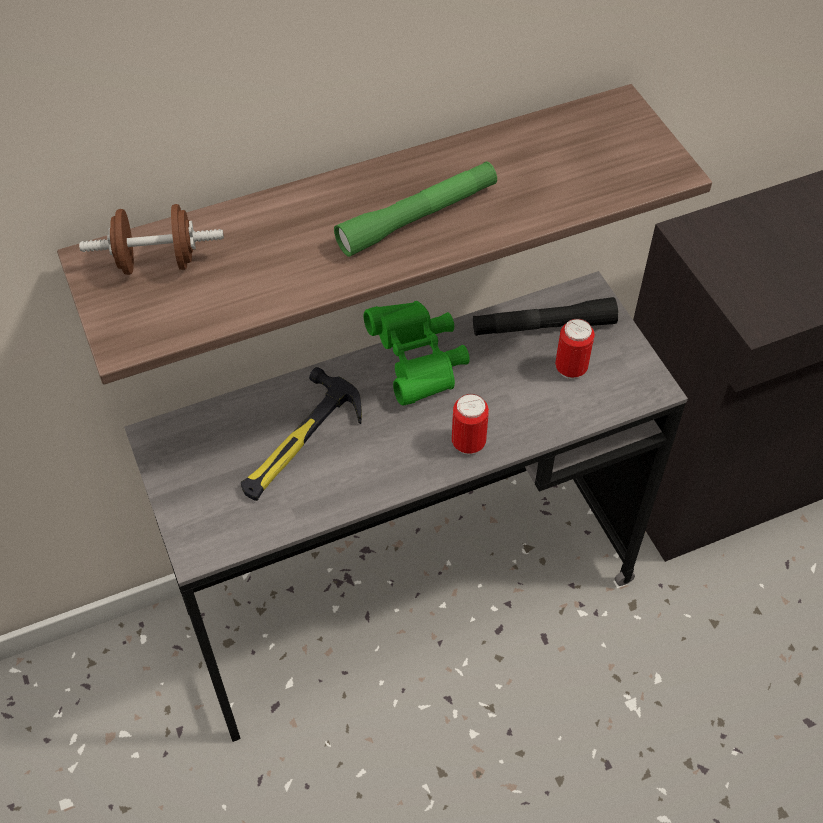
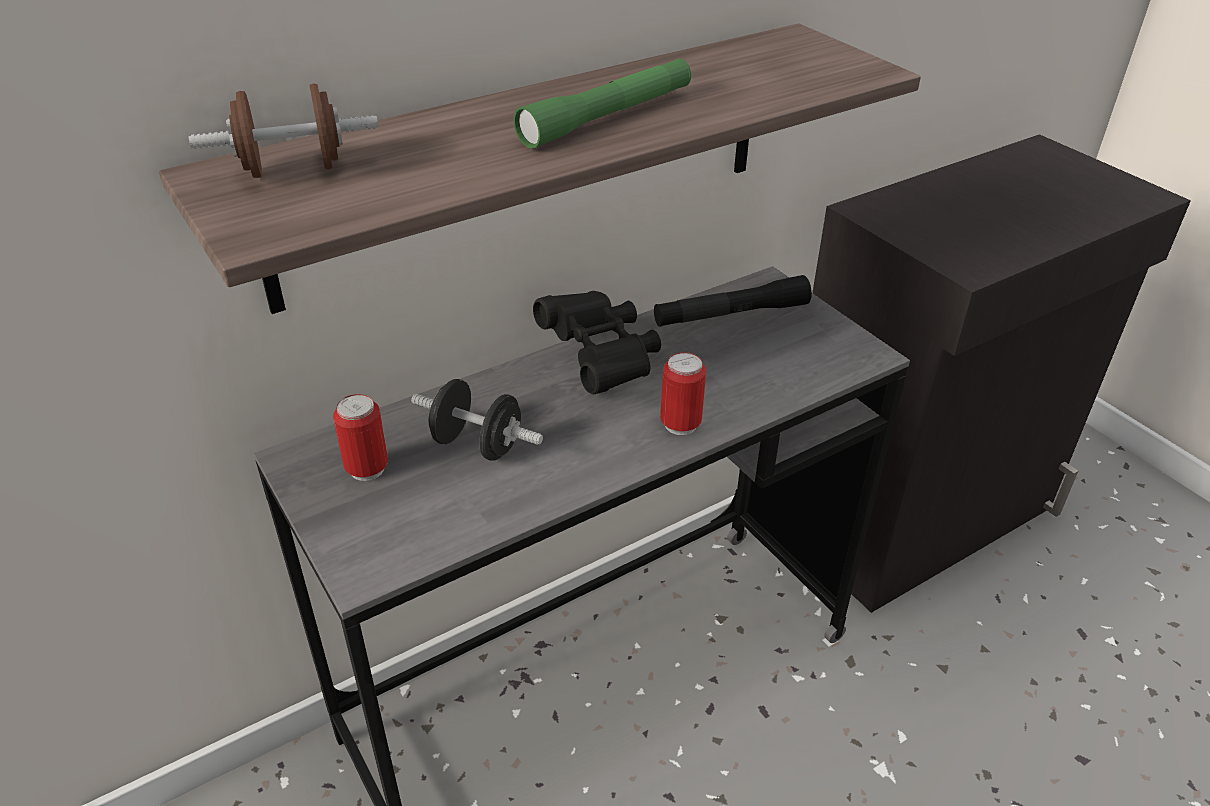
camera: 10 degrees left, 15 degrees down
(299, 442) = (477, 445): hammer -> black dumbbell
(418, 362) = (601, 358): green binoculars -> black binoculars
(571, 368) = (773, 347): can -> can (367, 469)

